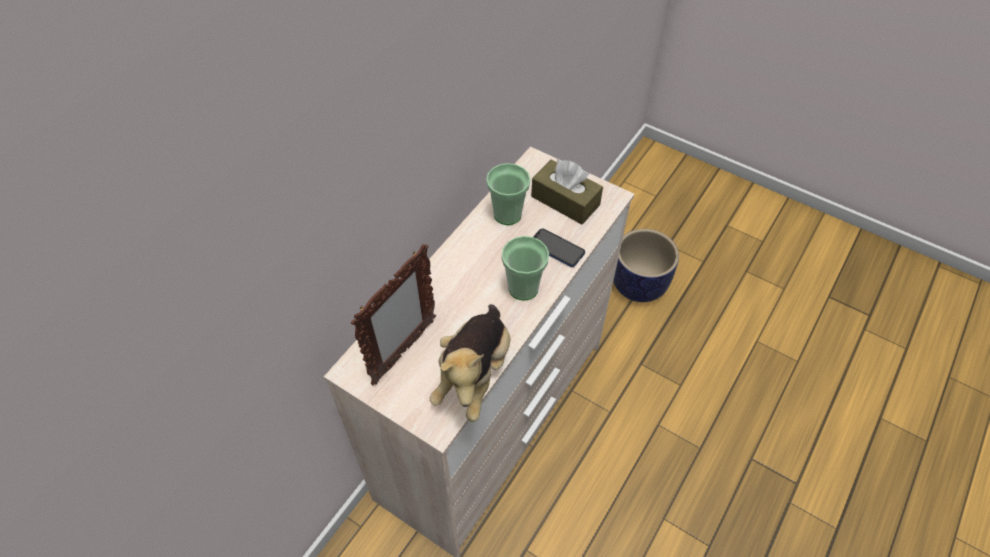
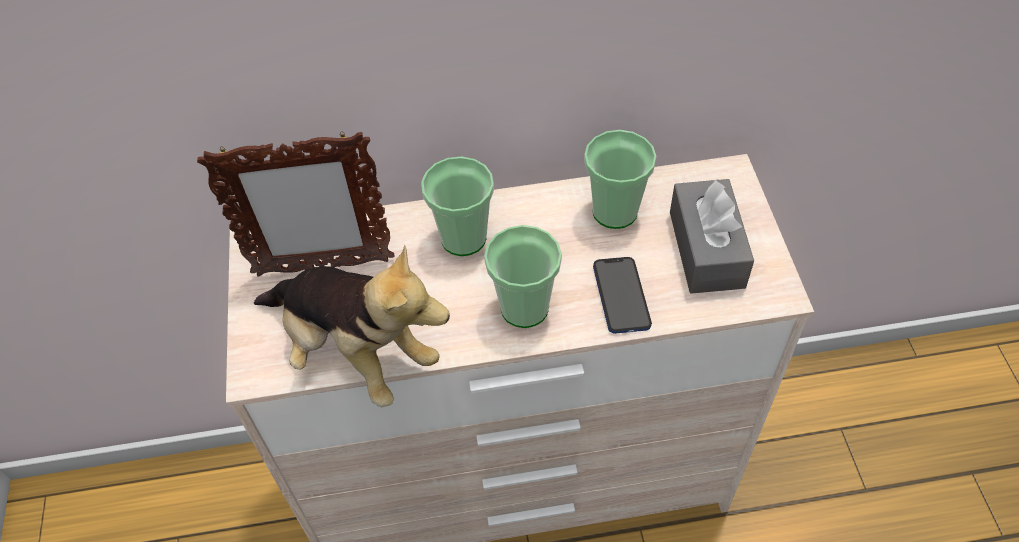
camera: 50 degrees right, 0 degrees up
(455, 281) = (463, 238): none -> cup
(474, 374) = (355, 352): plush toy -> plush toy turned 120 degrees counterclockwise
(565, 201) = (706, 249): brown tissue box -> grey tissue box
(638, 284) = (868, 484): planter -> none

